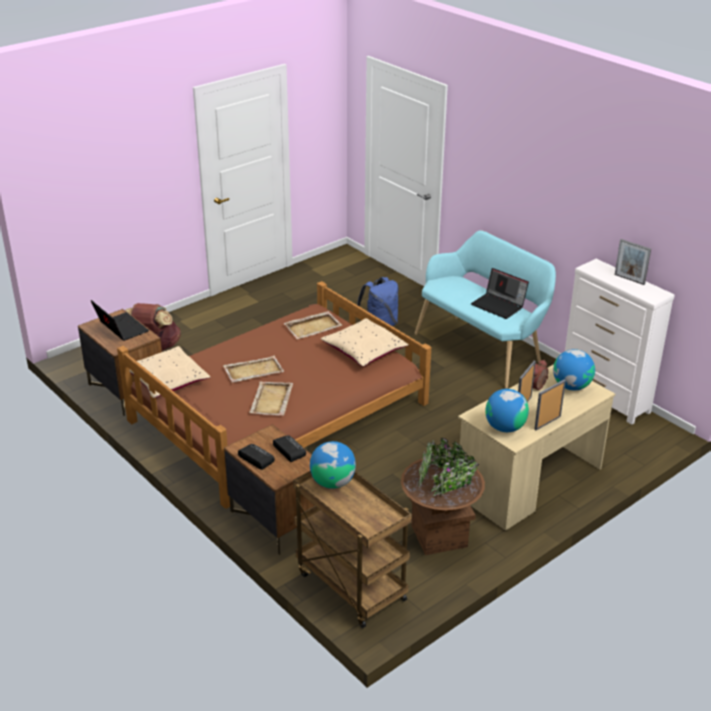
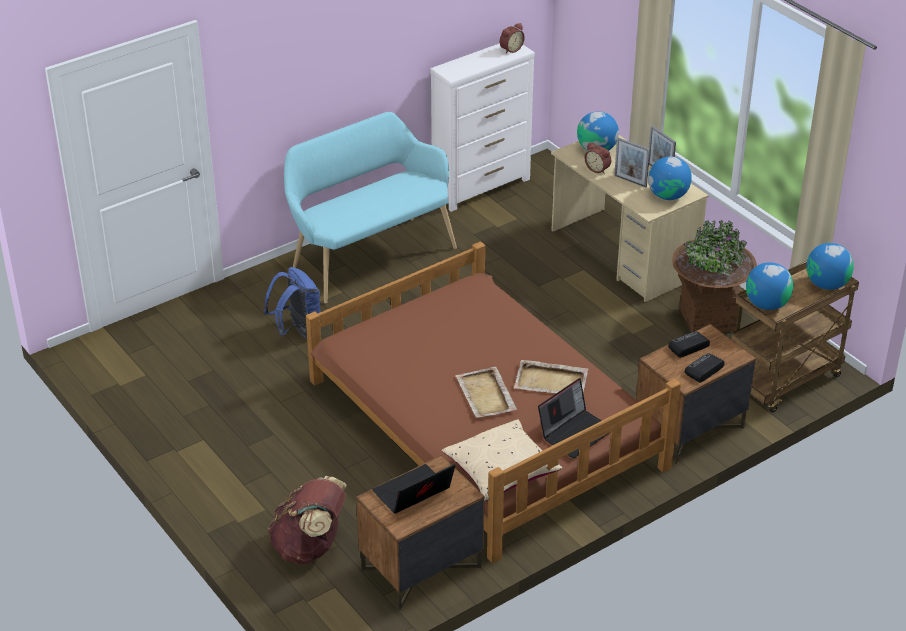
camera: 85 degrees left, 5 degrees up
(313, 327) = (386, 343): beige tray -> none
(364, 351) = (450, 305): beige pillow -> none
(371, 524) = (826, 284): none -> globe
(499, 305) = (391, 188): laptop -> laptop (575, 432)
(629, 279) = (481, 56): picture frame -> none
(651, 293) = (510, 49): none -> alarm clock

